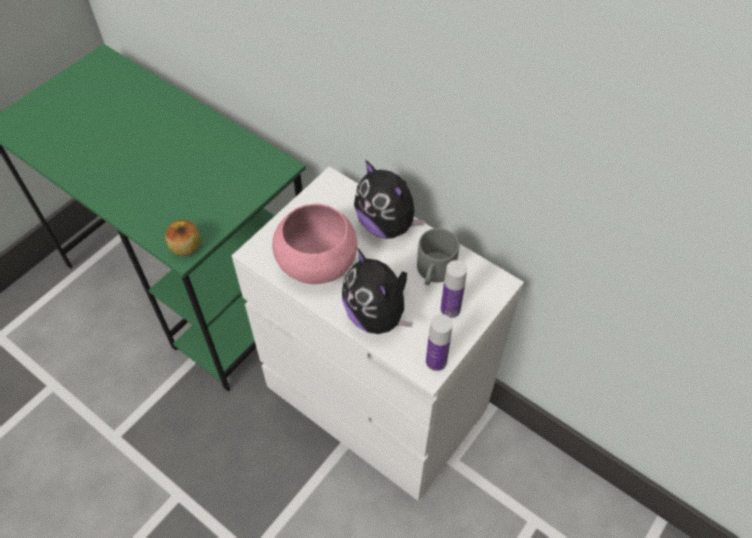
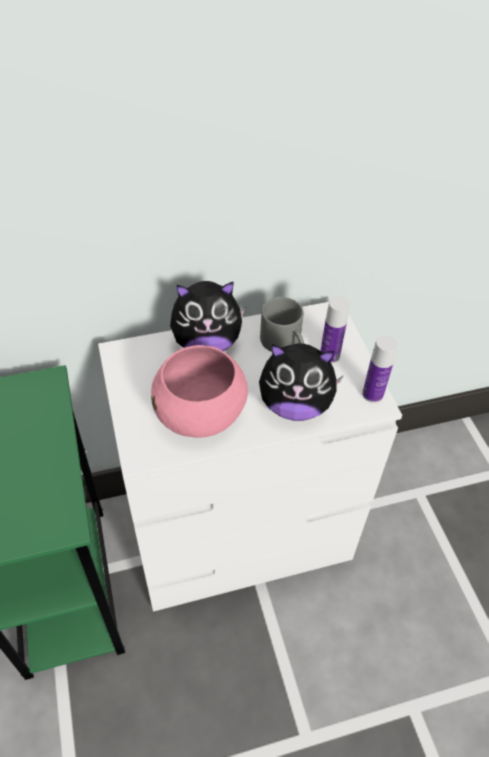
camera: 55 degrees left, 5 degrees down
(186, 247) = (59, 518): apple -> none

